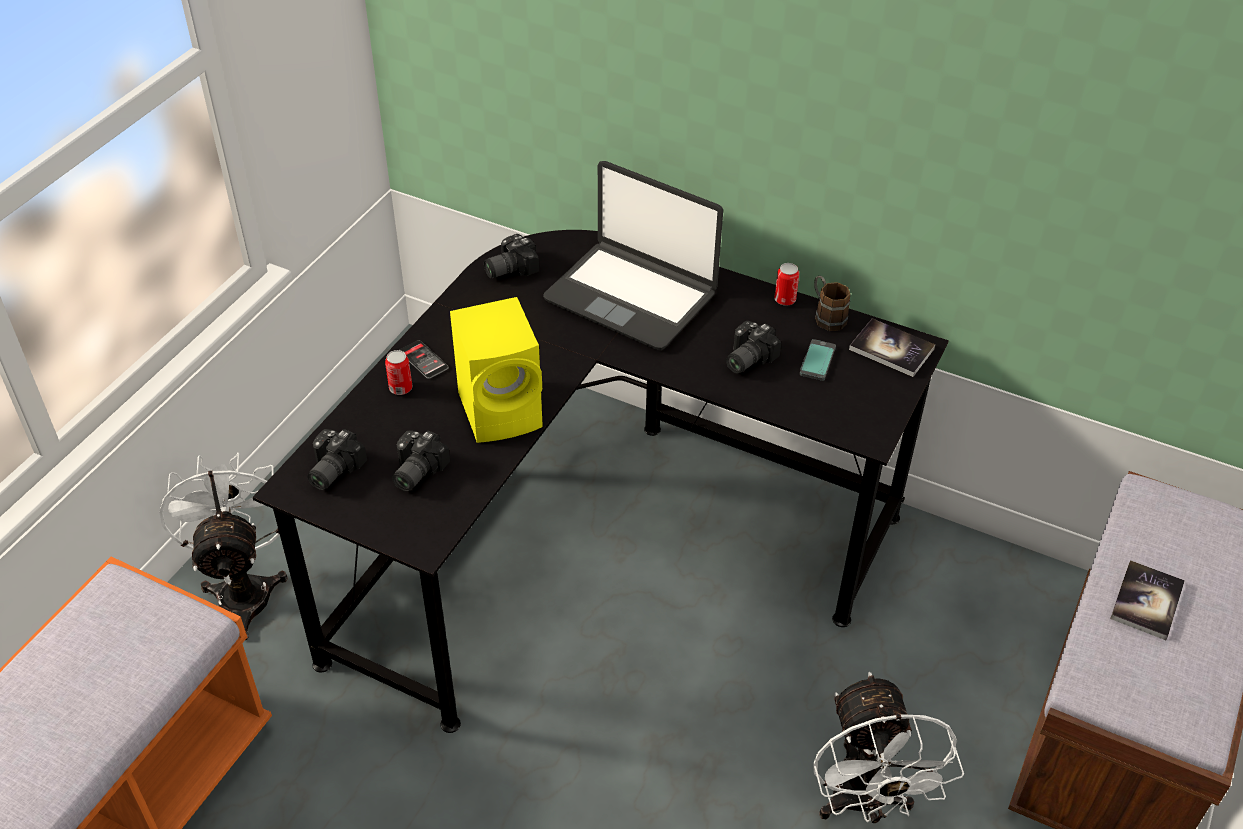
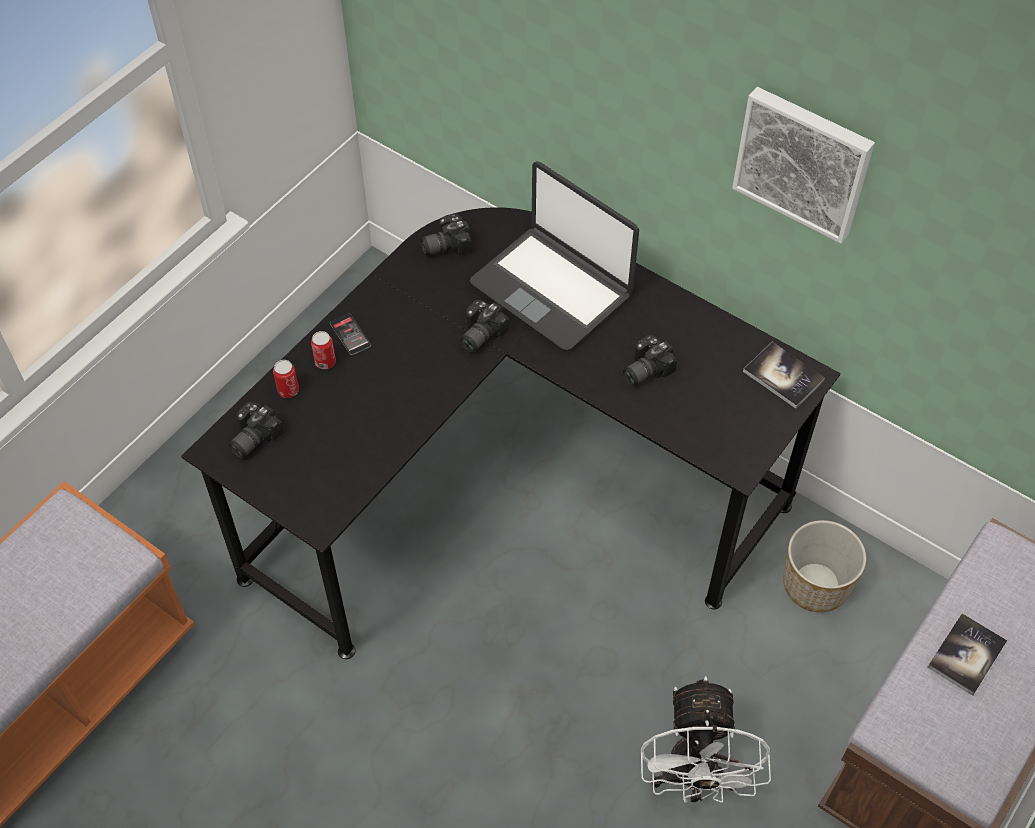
camera: 10 degrees right, 10 degrees up
(245, 589) = (188, 498): white fan -> none
(414, 471) = (323, 449): camera -> camera (478, 334)
(503, 410) = (412, 397): yellow speaker -> none
(785, 300) = (695, 310): can -> can (288, 390)
(817, 361) = (710, 380): phone -> none
(826, 316) = (730, 332): brown mug -> none
(897, 98) = (803, 161): none -> picture
(943, 589) = (815, 585): none -> planter

